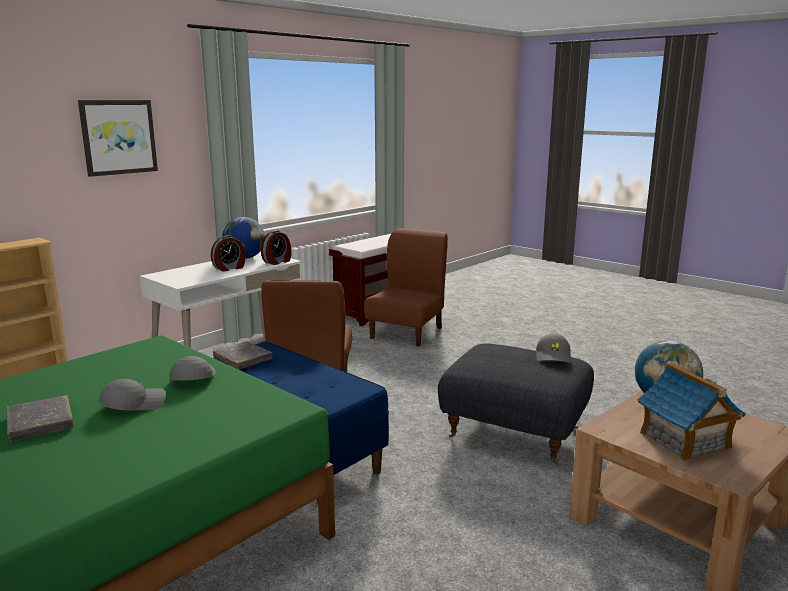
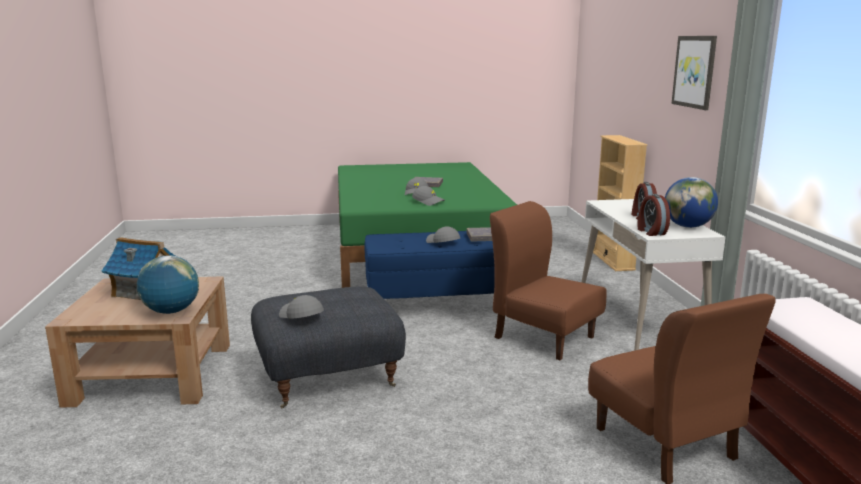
camera: 130 degrees right, 0 degrees up
(291, 370) = (442, 242): none -> grey cap

